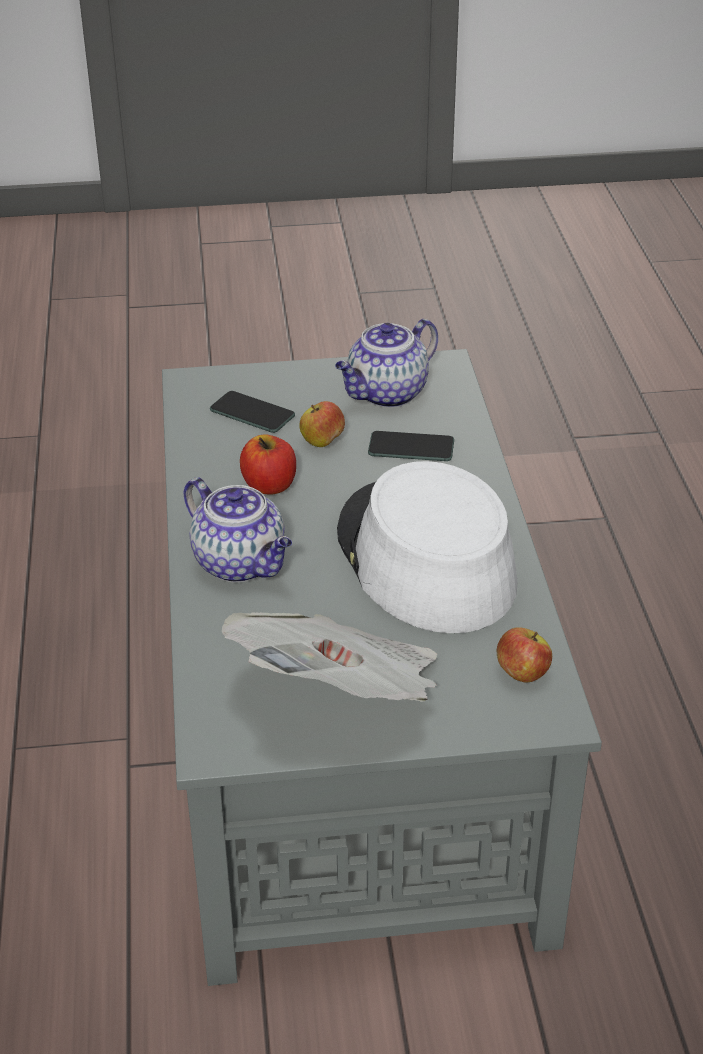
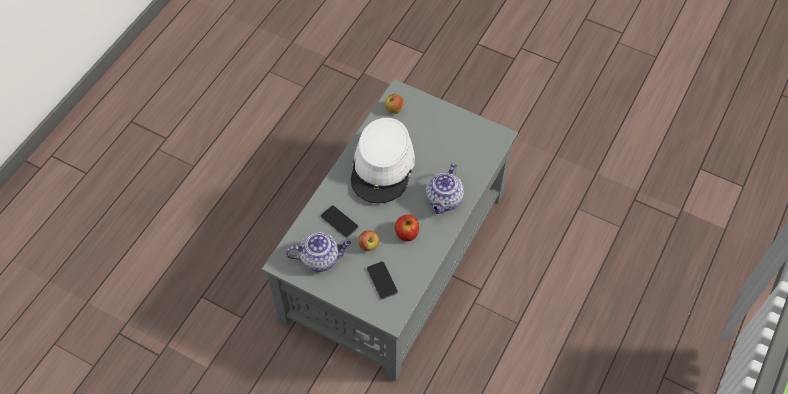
camera: 145 degrees left, 20 degrees up
(242, 564) = (444, 200): teapot -> teapot turned 150 degrees counterclockwise
(342, 695) = (452, 131): newspaper -> none

